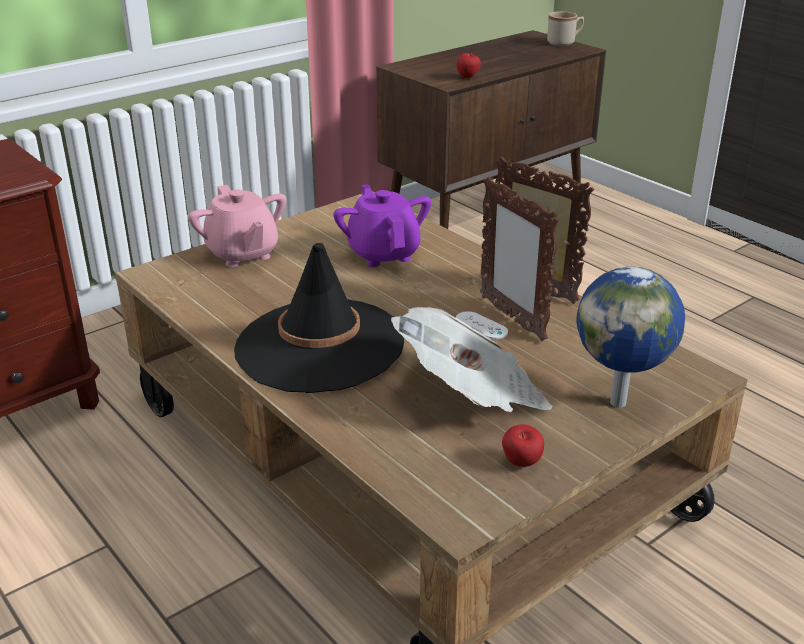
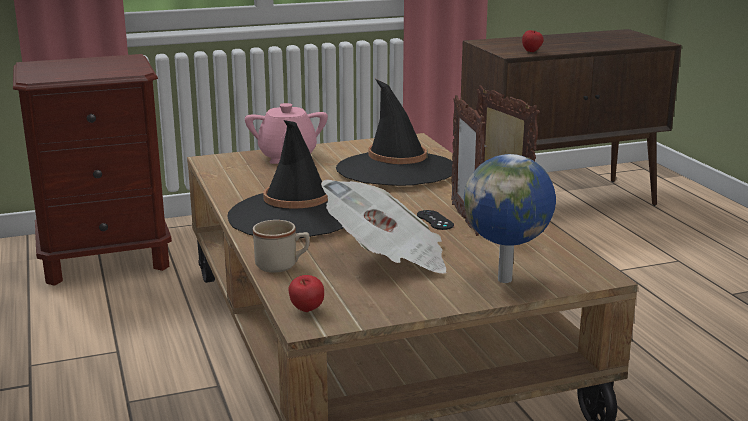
camera: 20 degrees right, 10 degrees down
(383, 253) = (397, 170): purple teapot -> black hat
(481, 326) = (435, 220): white game controller -> black game controller
(521, 464) = (388, 301): apple -> apple (306, 311)
(564, 42) = (647, 38): beige mug -> beige mug (282, 265)

